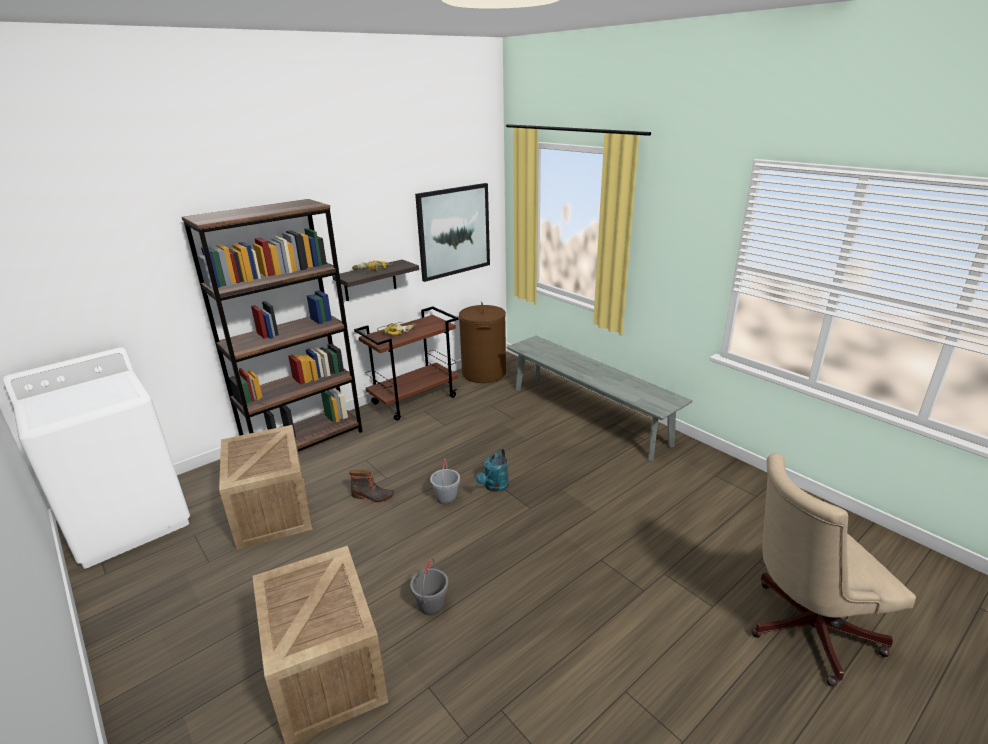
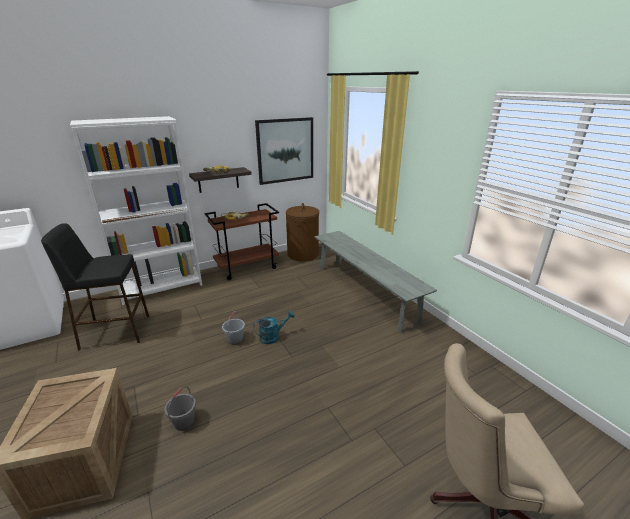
camera: 10 degrees right, 0 degrees up
(271, 510) = (115, 332): crate -> black stool
(305, 442) = (162, 287): brown bookcase -> white bookcase
(372, 496) = (185, 331): boot -> none
(494, 487) = (273, 337): turquoise watering can -> turquoise watering can turned 150 degrees counterclockwise

